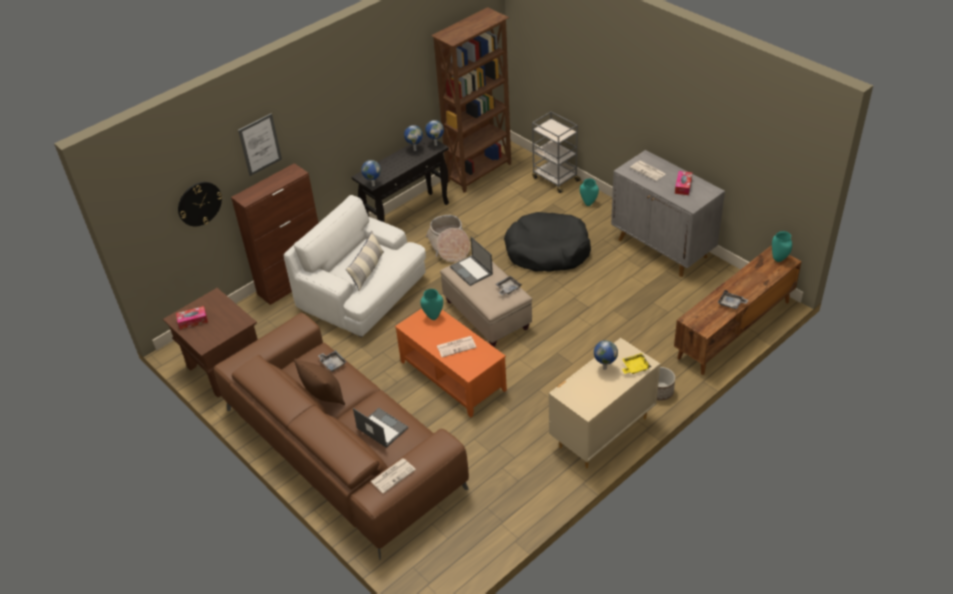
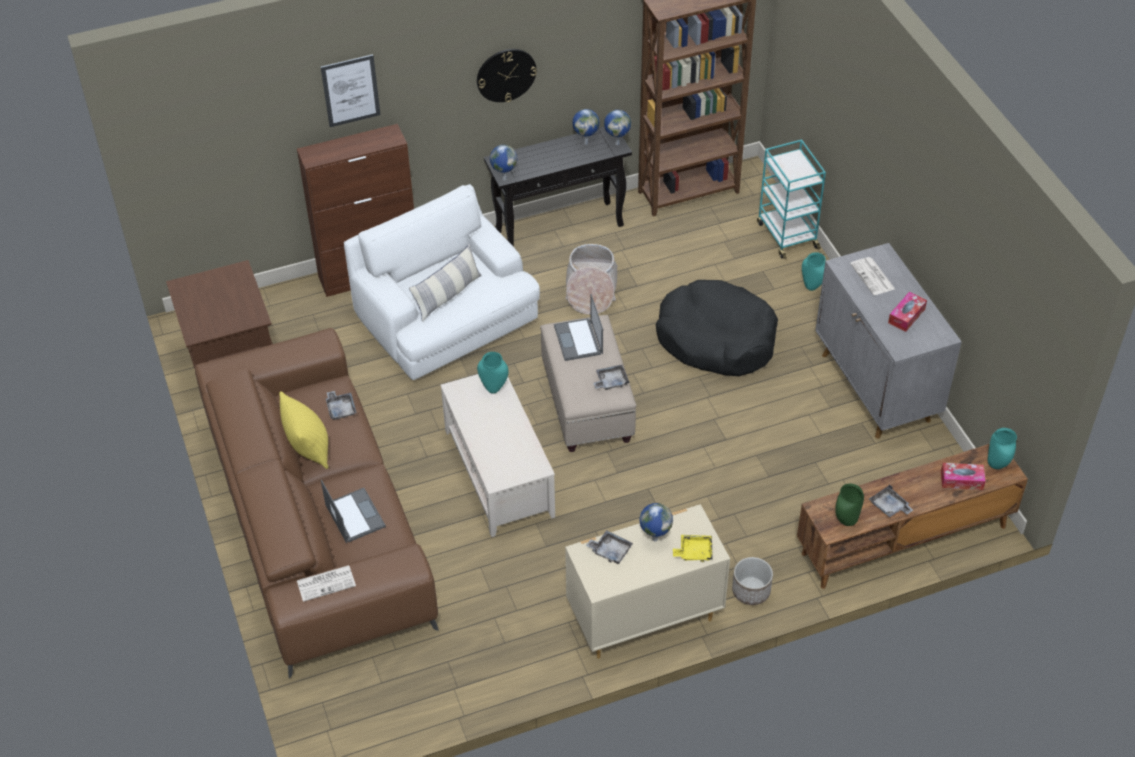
camera: 20 degrees right, 5 degrees up
(193, 321) = (198, 296): tissue box -> tissue box (961, 480)
(199, 203) = (251, 147): wall clock -> wall clock (506, 75)
(323, 396) = (308, 448): brown pillow -> yellow pillow
(452, 376) = (498, 473): orange coffee table -> beige coffee table
(456, 346) = (500, 439): newspaper -> none
(555, 179) = (786, 235): grey cart -> turquoise cart
(580, 385) = (610, 551): none -> grey tray
(711, 321) = (846, 521): none -> green vase

